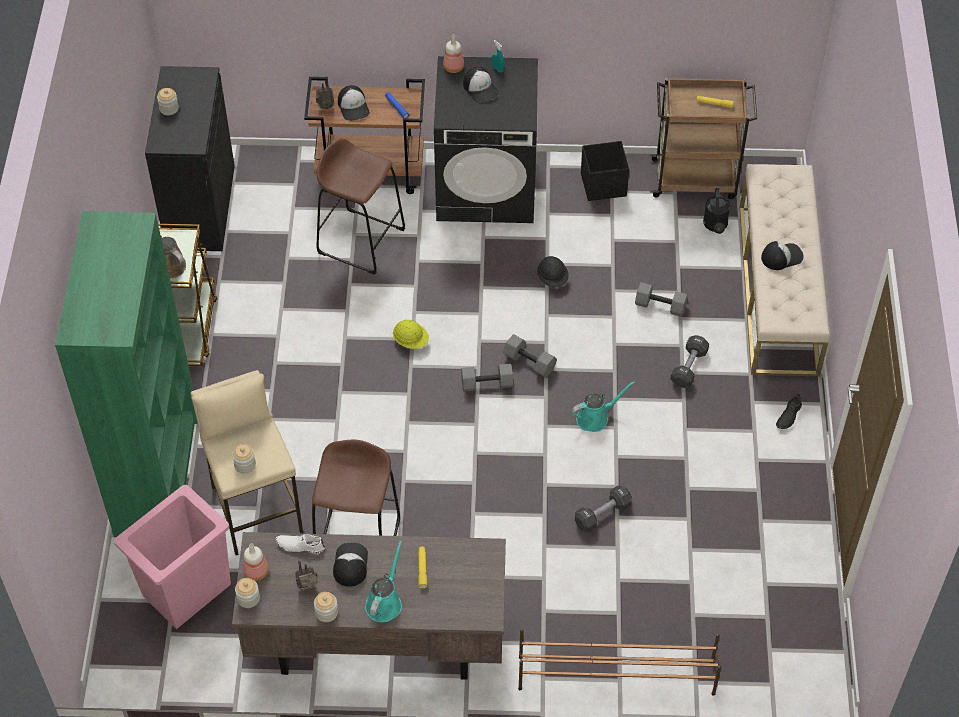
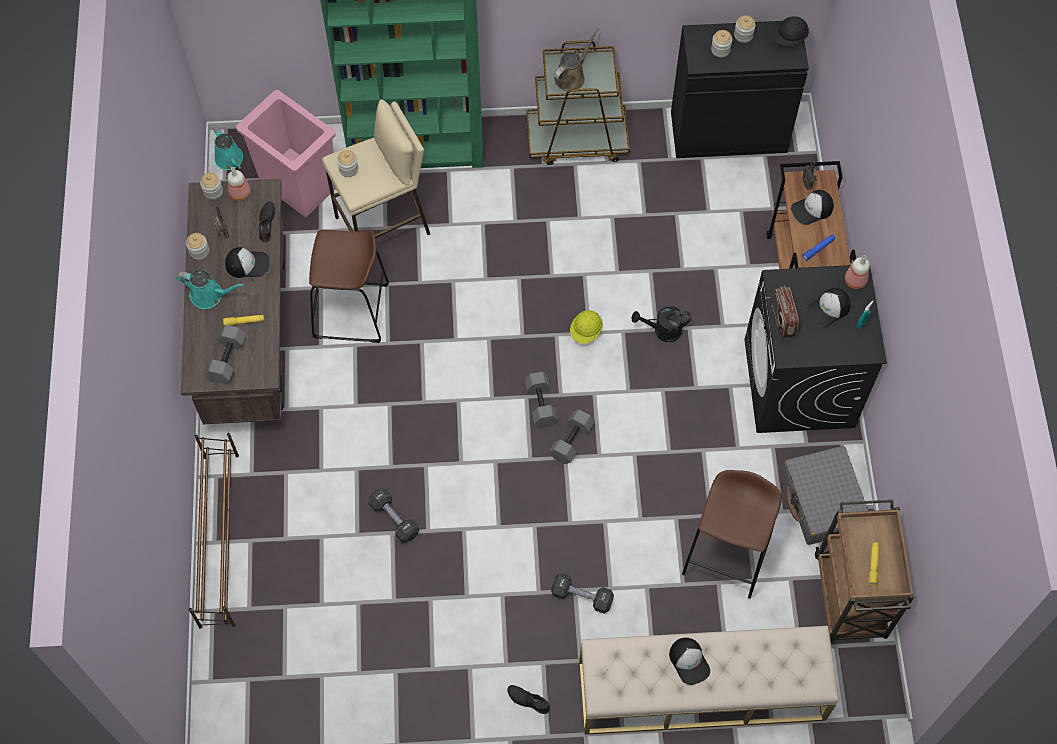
camera: 85 degrees right, 10 degrees up
(182, 127) = (720, 50): none -> jar
(300, 545) = (267, 223): white shoe -> black shoe
(361, 241) = (707, 274): brown stool -> brown stool (727, 554)
(487, 120) = (782, 319): none -> radio
(552, 279) = (683, 456): black hard hat -> black hard hat (788, 39)
(595, 418) = (508, 507): turquoise watering can -> turquoise watering can (230, 160)
(604, 185) = (823, 501): black storage box -> grey suitcase
(659, 306) = (660, 564): grey dumbbell -> grey dumbbell (227, 359)
(715, 226) = (783, 621): black watering can -> black watering can (662, 331)

